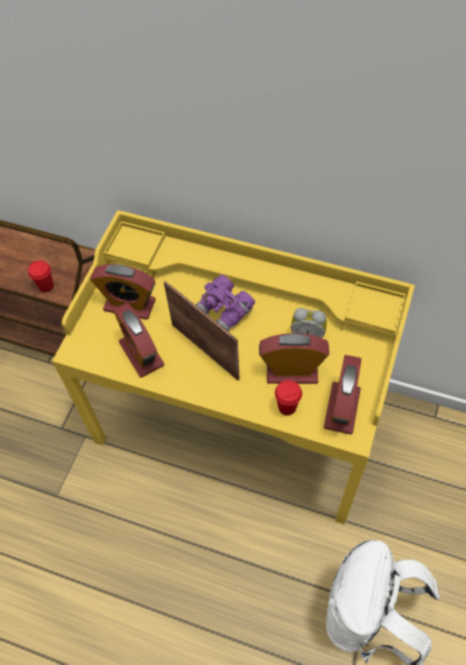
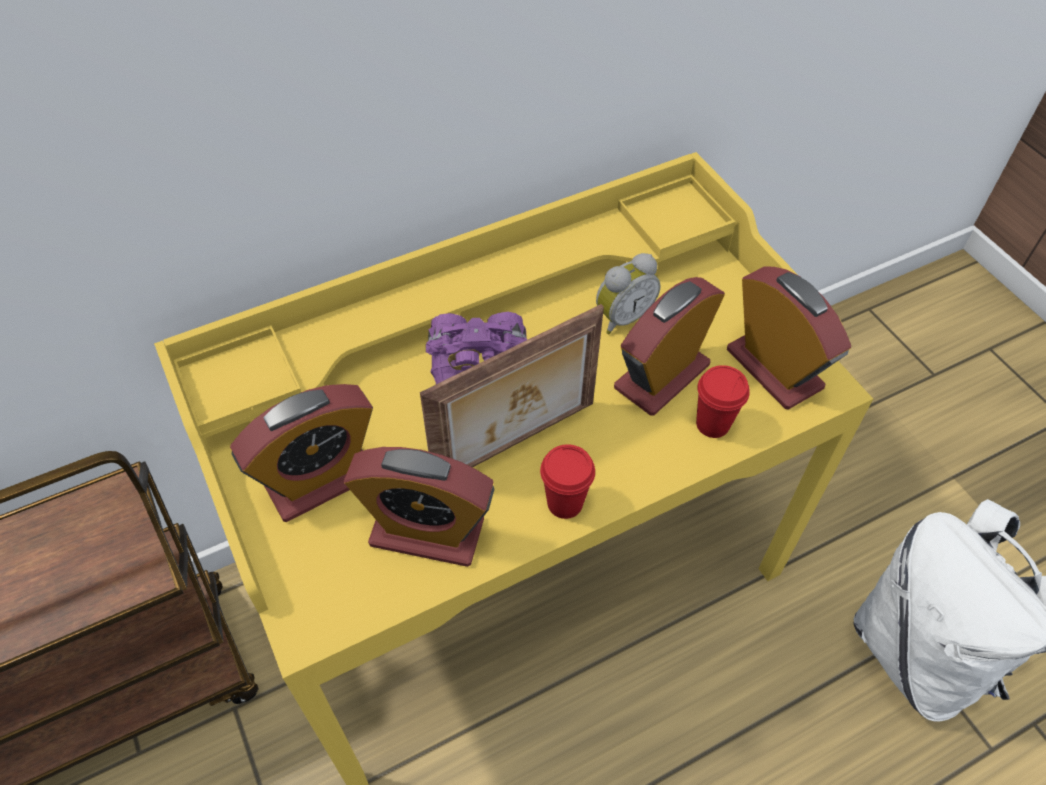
camera: 50 degrees left, 5 degrees down
(46, 286) = (93, 591): red cup -> red cup (565, 503)
(206, 350) = (517, 445): picture frame -> picture frame turned 150 degrees clockwise

